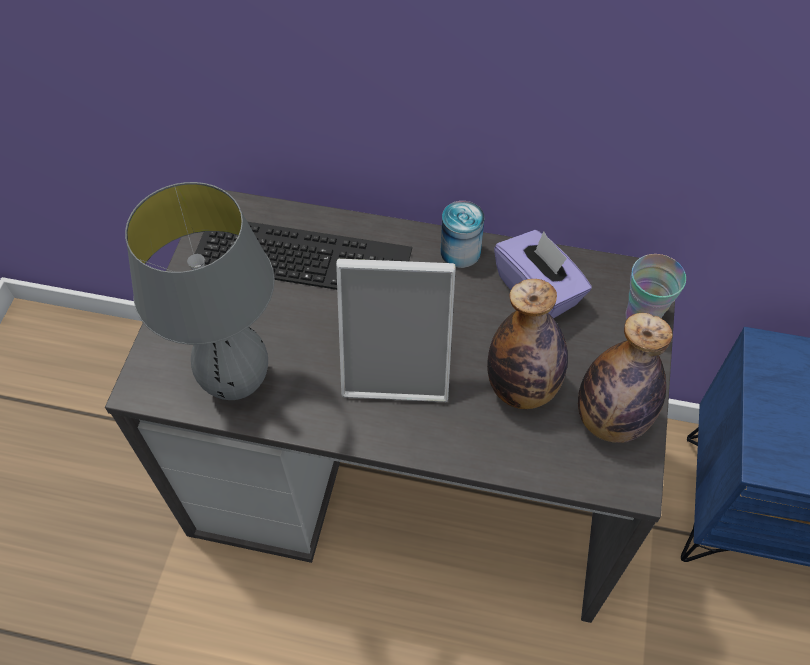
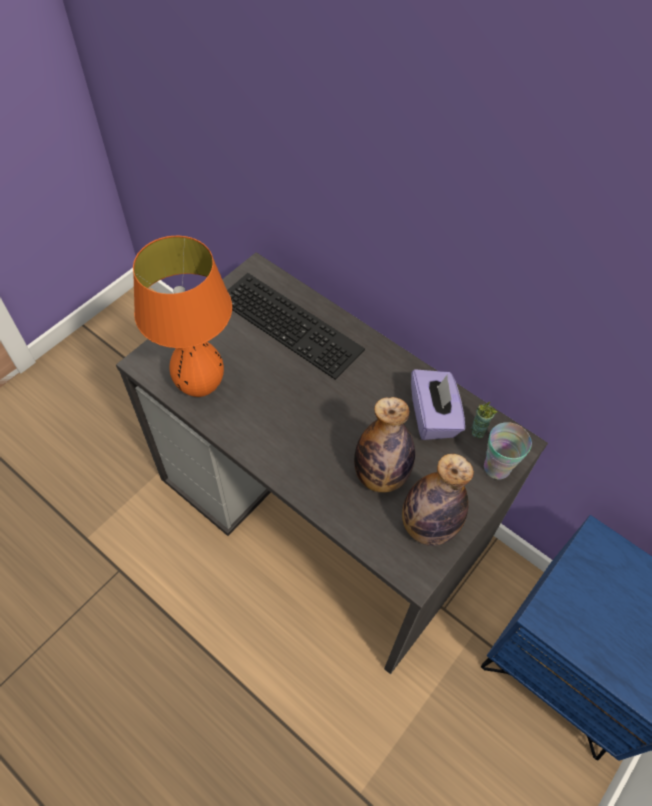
camera: 25 degrees right, 0 degrees up
(237, 383) = (201, 386): grey table lamp -> orange table lamp
(398, 366) = (307, 423): picture frame -> none
(460, 251) = (396, 366): can -> none
(596, 285) = (477, 431): none -> cup

